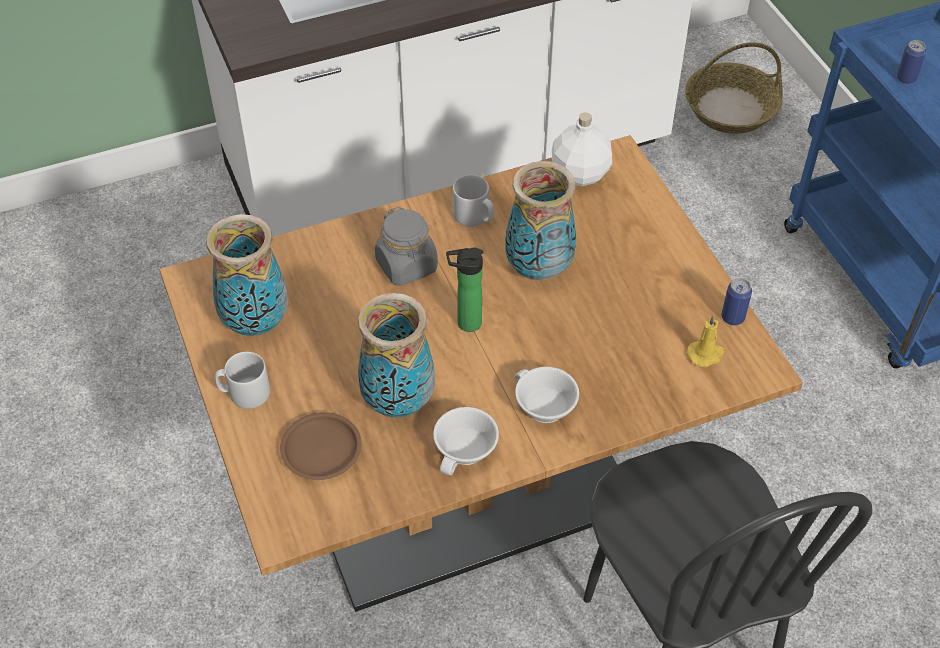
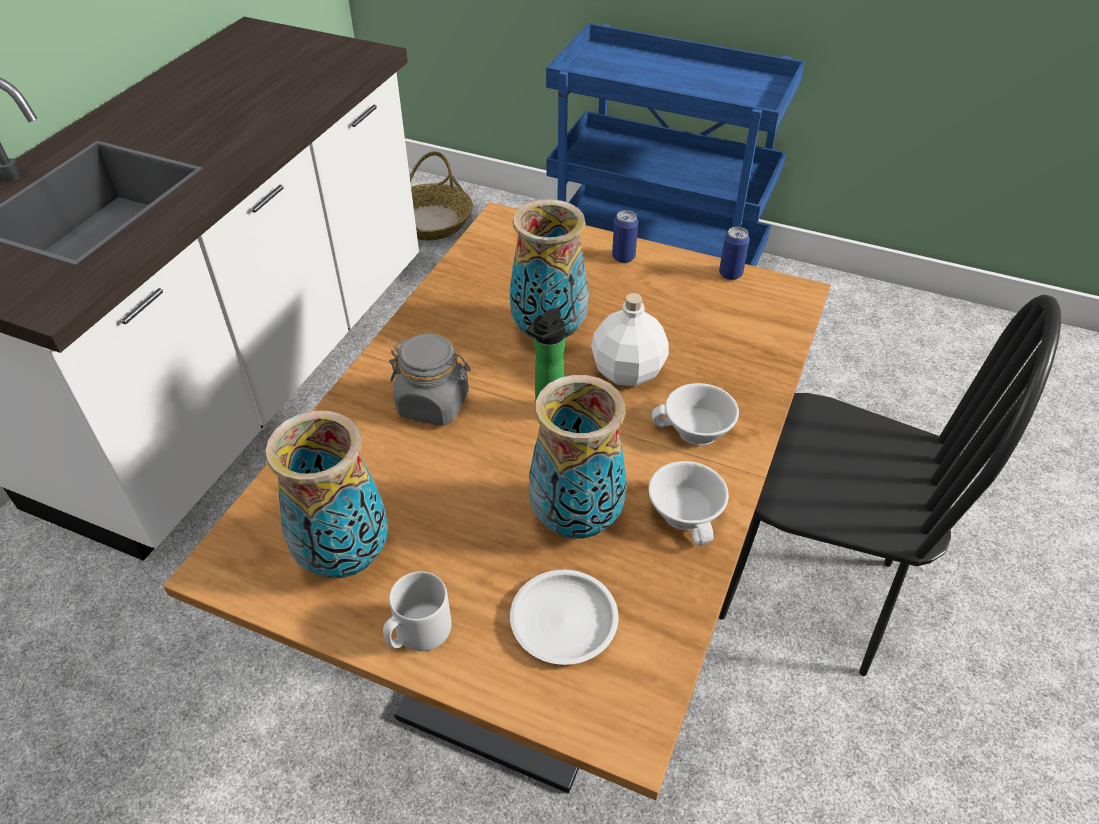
camera: 45 degrees left, 5 degrees down
(322, 449) = (564, 620): brown plate -> white plate
(474, 217) = (443, 329): grey mug -> none
(580, 173) = (487, 247): white bottle -> white bottle (627, 371)
(706, 354) = (749, 309): yellow candle -> none
(906, 78) = (619, 79): can -> can (623, 257)

